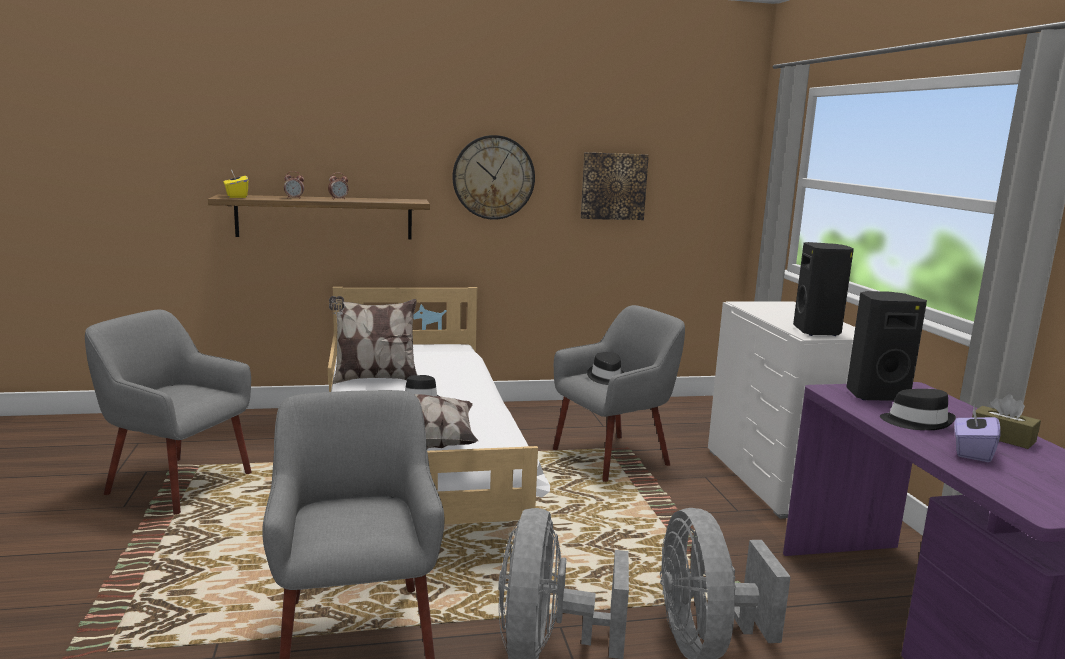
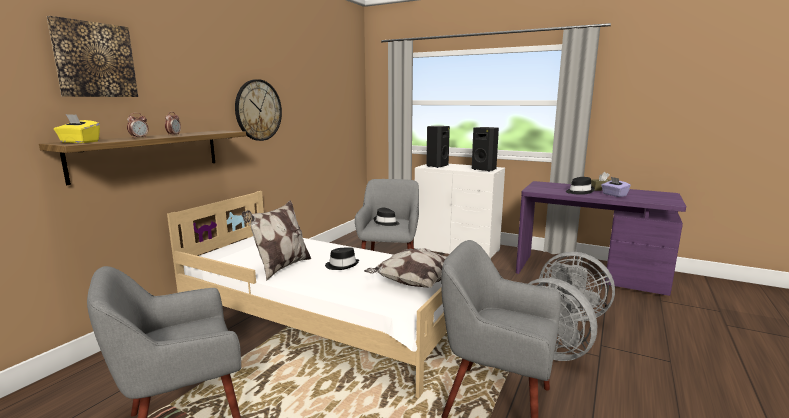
camera: 50 degrees left, 0 degrees up
(613, 186) = (315, 112): picture -> picture (94, 60)
(875, 395) = (543, 188): black speaker -> black speaker (436, 166)

